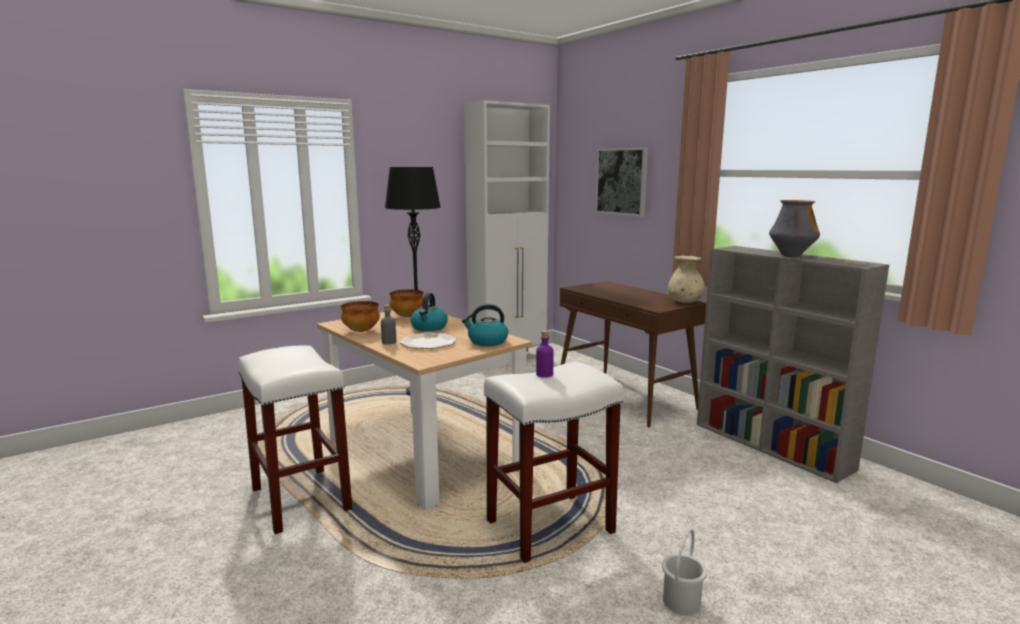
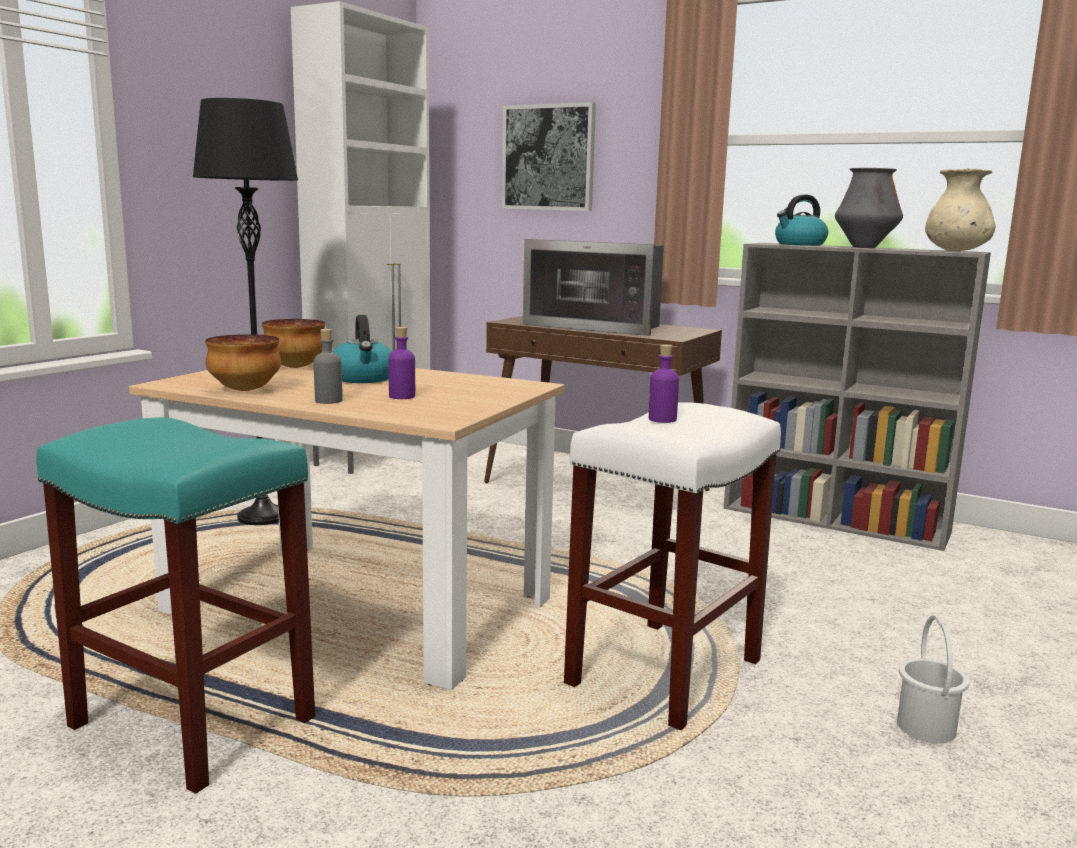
camera: 25 degrees left, 0 degrees up
(299, 498) = (189, 722): white stool -> turquoise stool
(428, 343) = (402, 396): plate -> purple bottle
(487, 341) = (497, 388): kettle -> kettle (799, 244)
(625, 295) = (598, 326): none -> microwave
(685, 302) = (693, 330): beige vase -> beige vase (956, 251)

